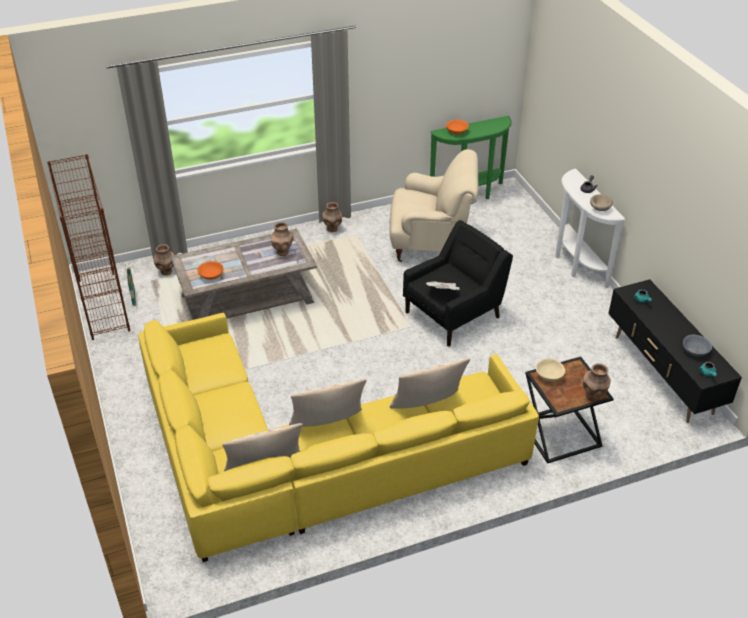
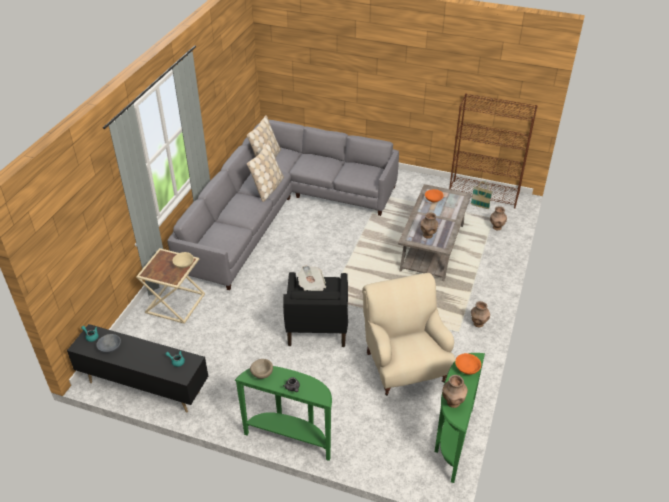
camera: 130 degrees right, 0 degrees up
(307, 459) = (280, 210): yellow sofa -> grey sofa
(427, 405) = (235, 223): beige pillow -> none
(431, 244) = (404, 366): beige armchair -> beige armchair turned 120 degrees clockwise
(559, 434) = (175, 303): black side table -> beige side table
(575, 264) = (290, 437): white console table -> green console table
(593, 396) = (148, 270): brown vase -> brown vase (453, 402)

